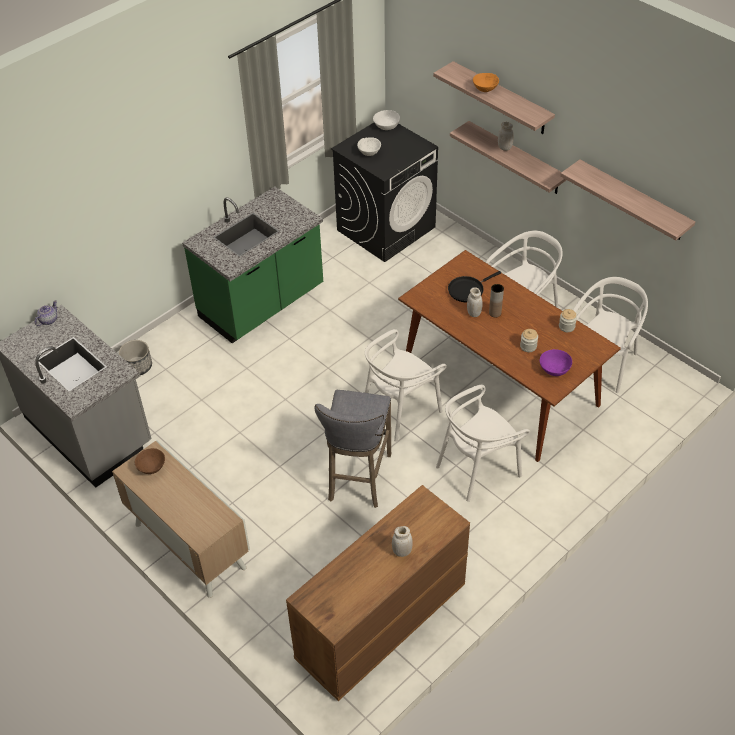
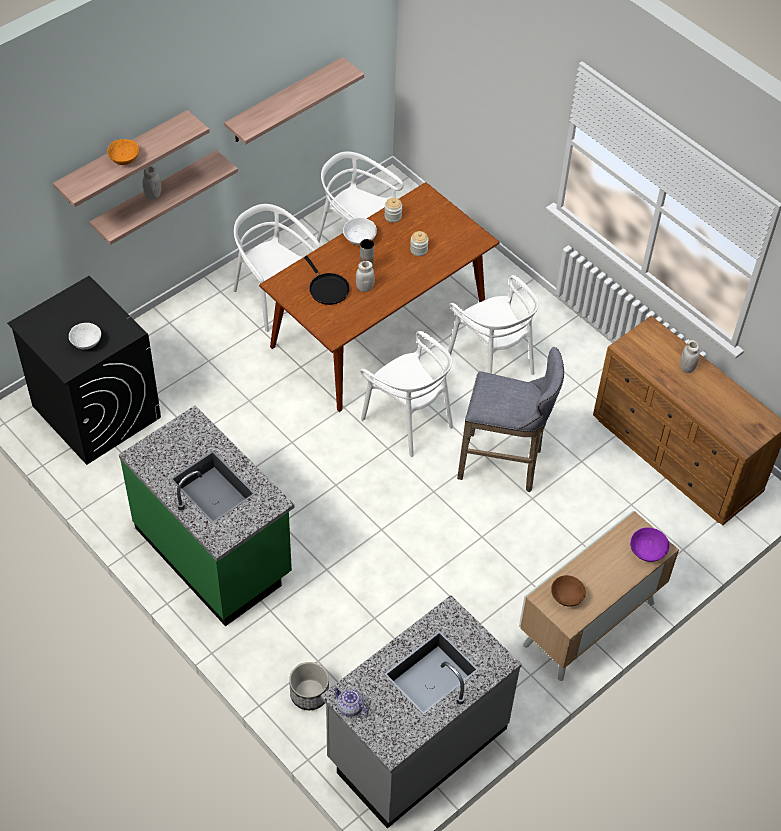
camera: 90 degrees left, 5 degrees up
(386, 126) = (32, 322): white bowl -> white bowl (360, 238)
(554, 369) = (452, 234): purple bowl -> purple bowl (647, 551)

